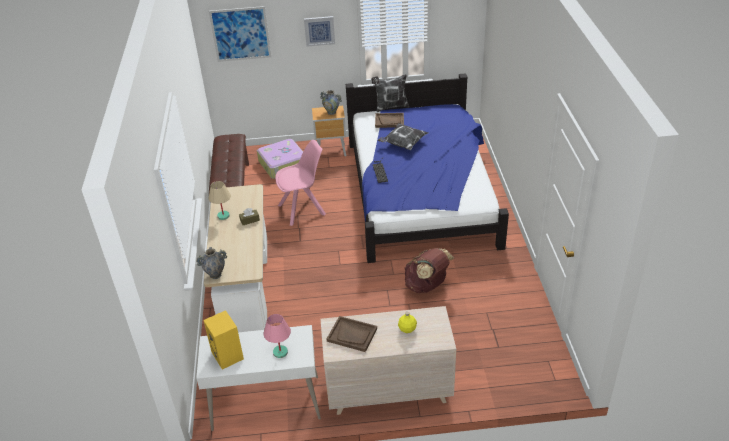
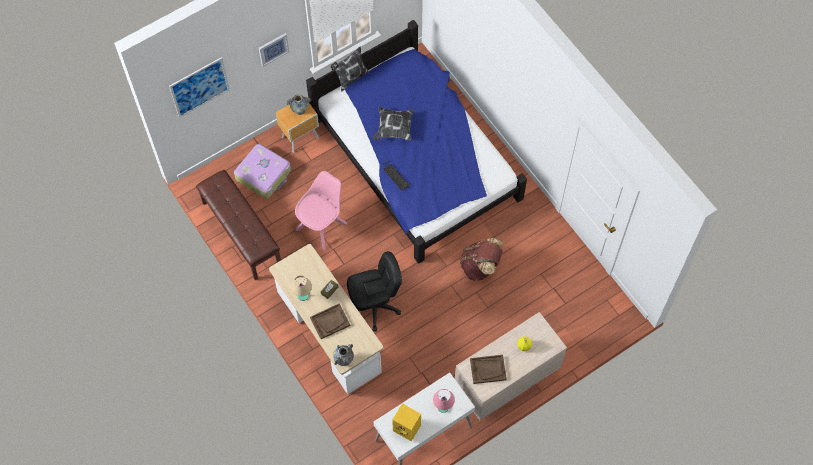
camera: 30 degrees left, 25 degrees up
(302, 280) = (375, 306): none -> black office chair
(389, 121) = (363, 101): brown tray -> brown tray (330, 321)

